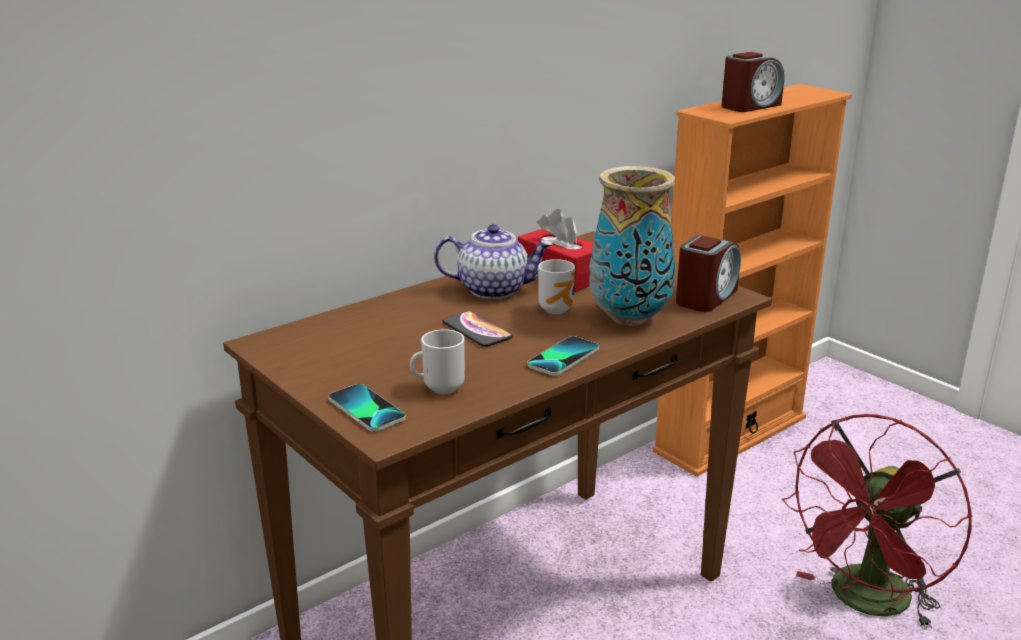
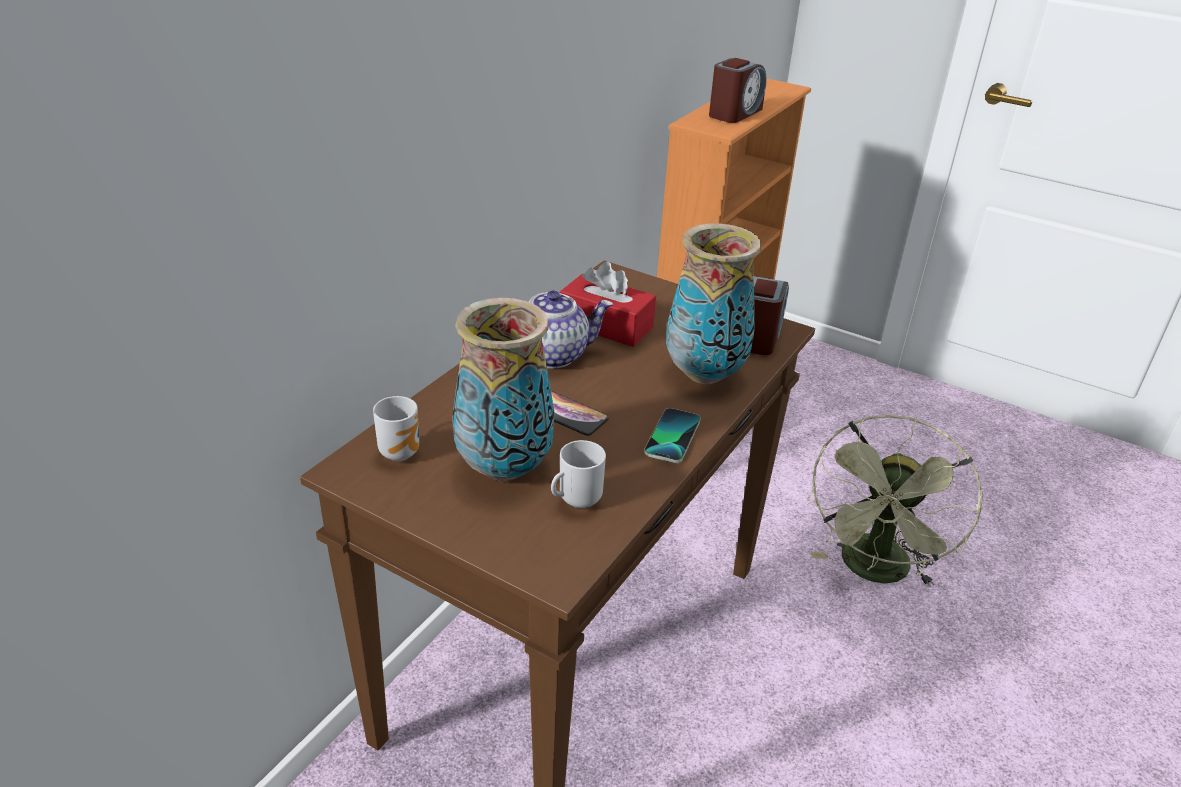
camera: 20 degrees left, 10 degrees up
(366, 409) = (517, 544): phone -> none
(393, 359) = (504, 469): none -> vase
(558, 309) = (630, 372): mug -> mug (402, 452)
(865, 603) = (874, 572): red fan -> green fan

